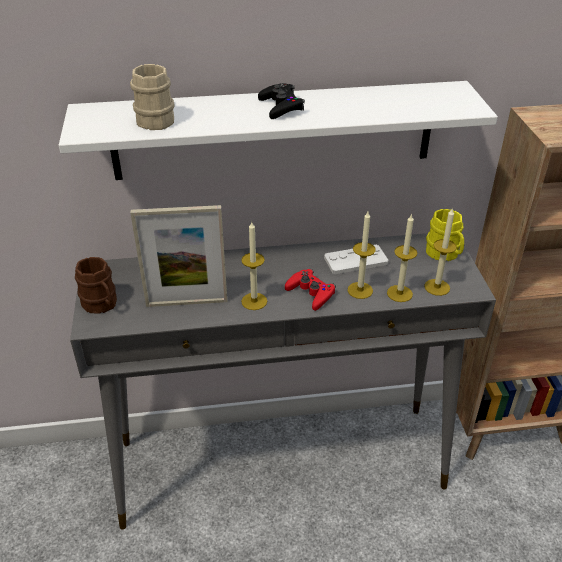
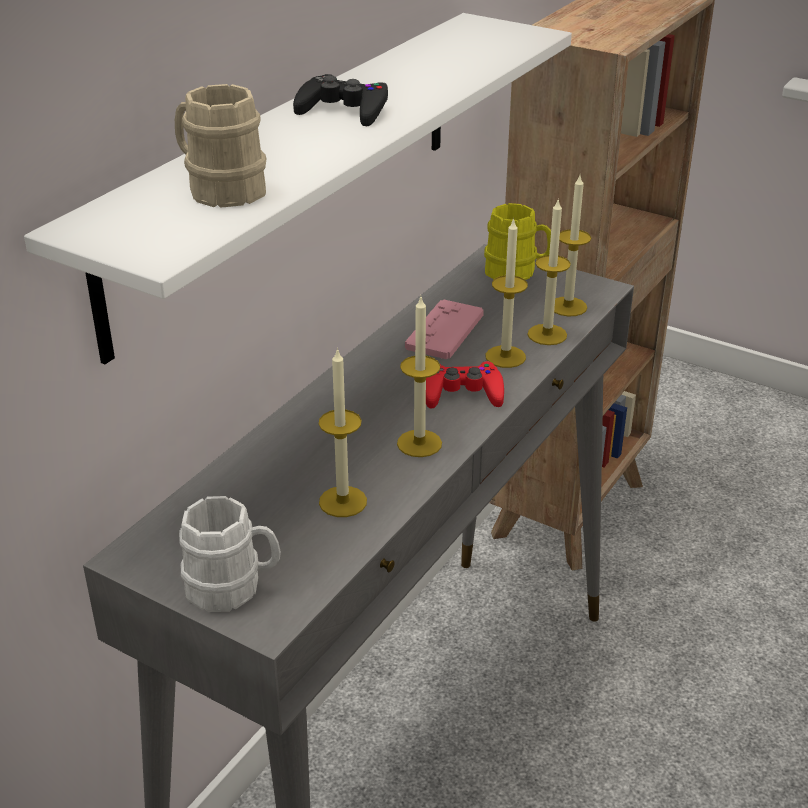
camera: 50 degrees left, 5 degrees down
(102, 305) = (233, 588): brown mug -> white mug
(187, 302) = (343, 501): picture frame -> candle
(355, 260) = (445, 331): white game controller -> pink game controller

